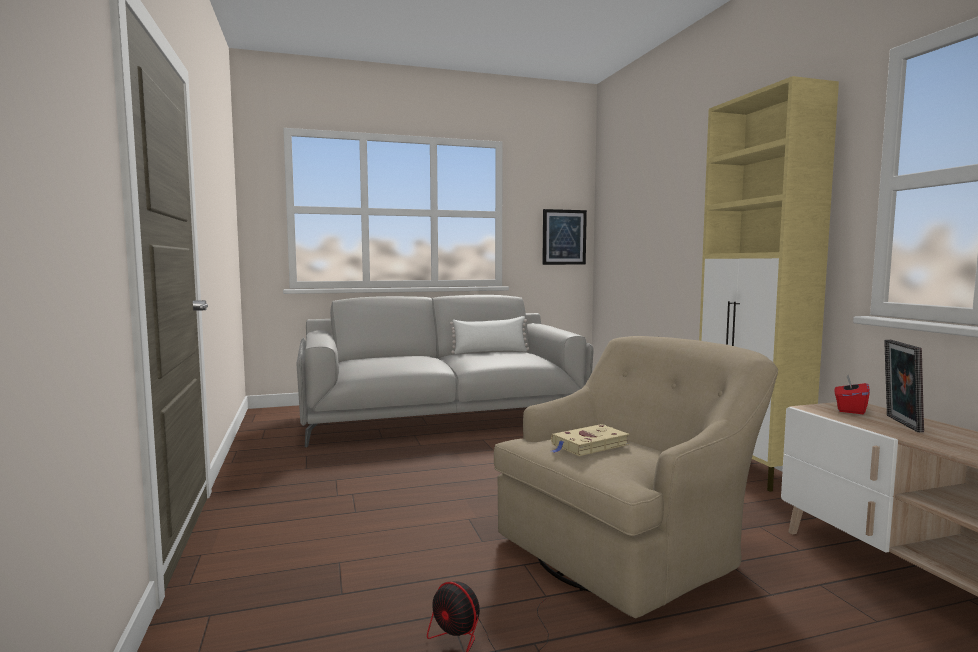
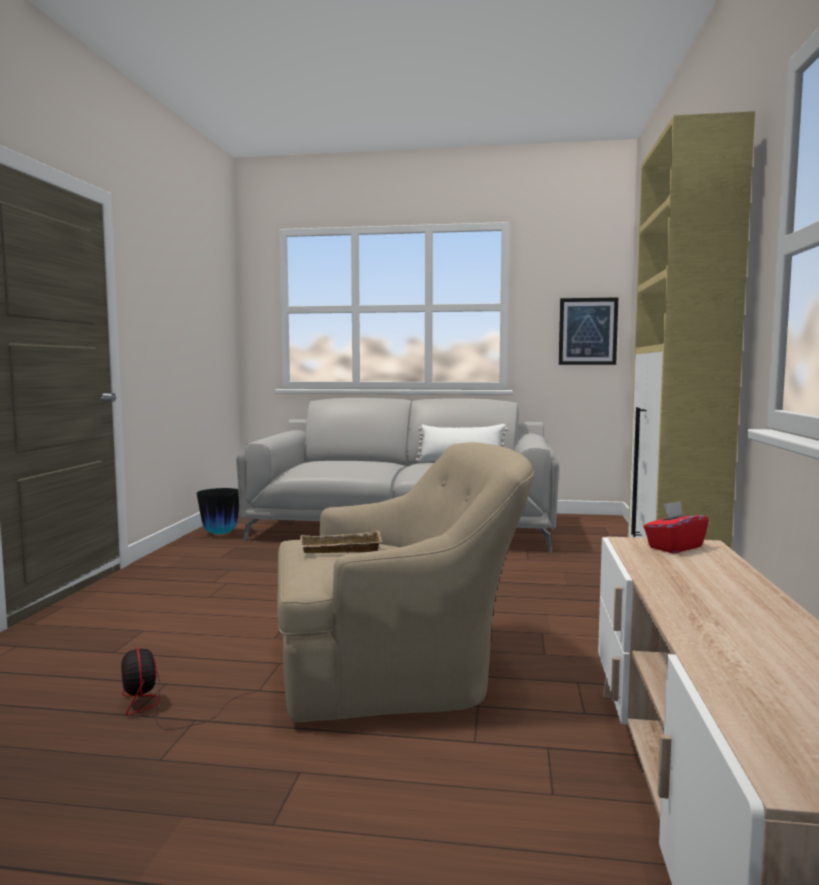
camera: 25 degrees right, 0 degrees up
(268, 443) = (220, 534): none -> vase
(588, 445) = (339, 549): beige book -> beige tray
(899, 423) = (691, 567): picture frame -> none

